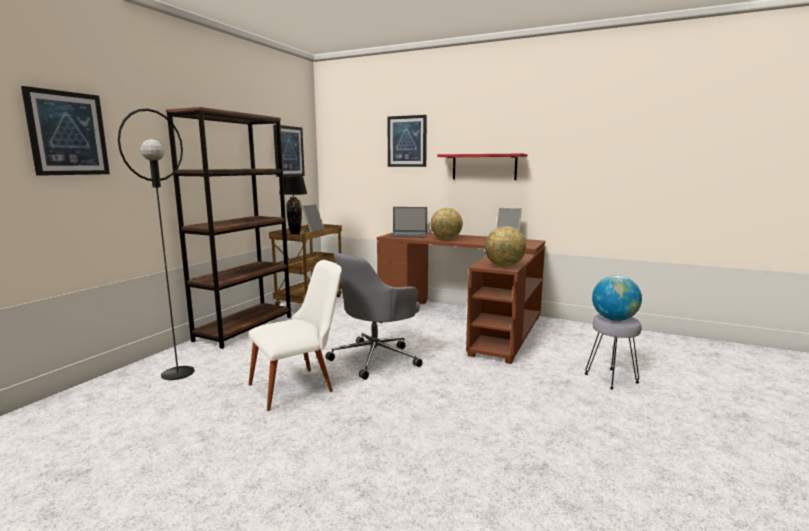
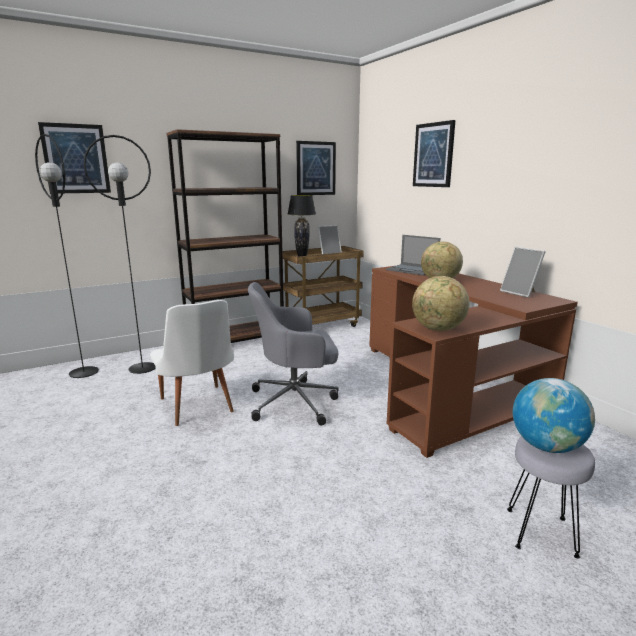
camera: 35 degrees right, 5 degrees up
(104, 395) = (83, 372): none -> black floor lamp
(299, 386) = (198, 408): white chair -> white chair turned 60 degrees clockwise
(484, 167) = (512, 189): red shelf -> none

